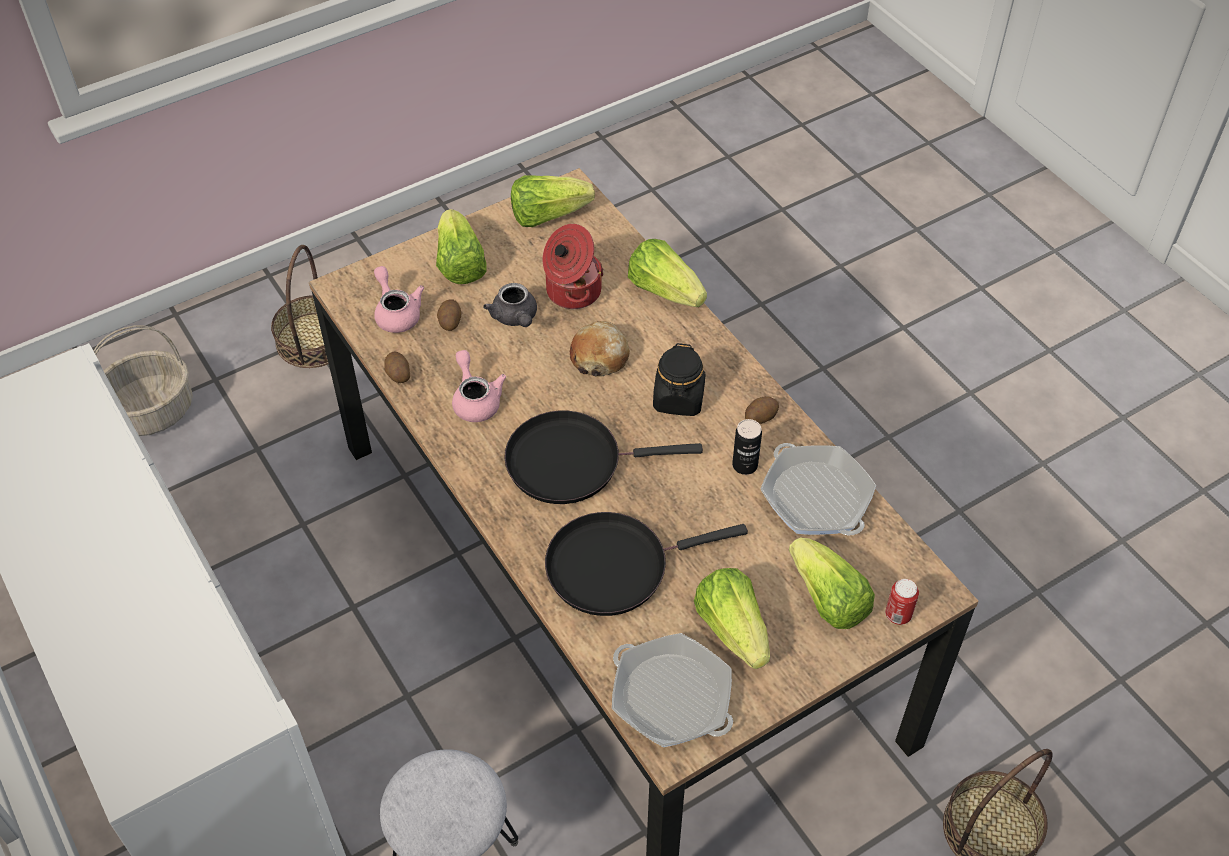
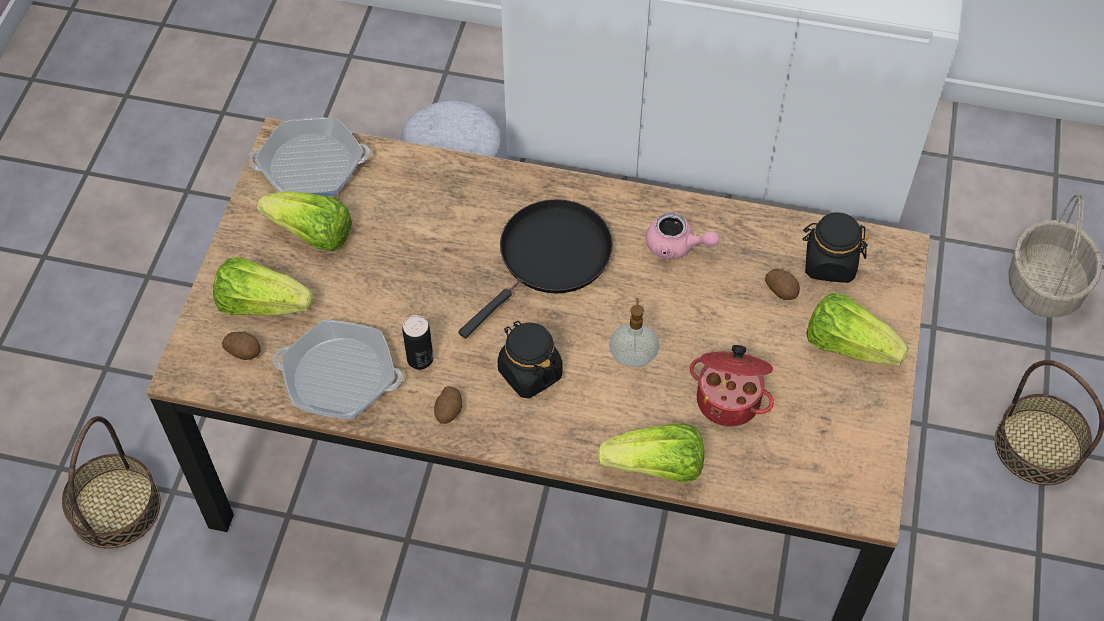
camera: 135 degrees right, 5 degrees up
(396, 313) = (829, 263): pink teapot -> black jar
(398, 374) = (756, 219): potato -> potato (244, 351)
(515, 318) = (739, 335): grey teapot -> none
(548, 215) = (849, 459): lettuce -> none
(600, 356) = (633, 358): bread -> soap dispenser
(615, 566) = (435, 213): black frying pan -> none
(898, 615) = (200, 333): can -> none

